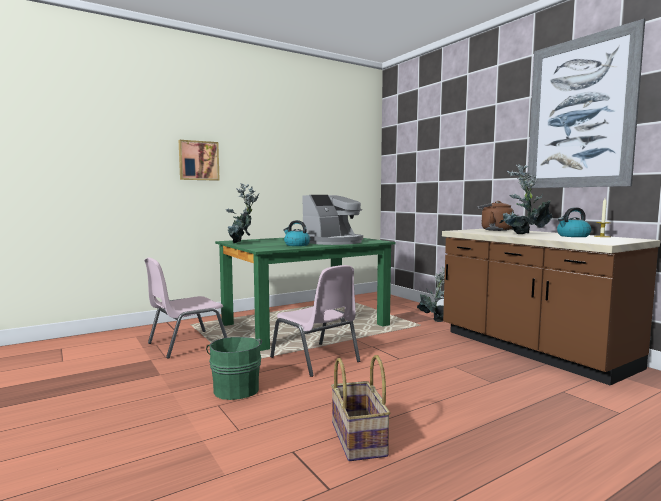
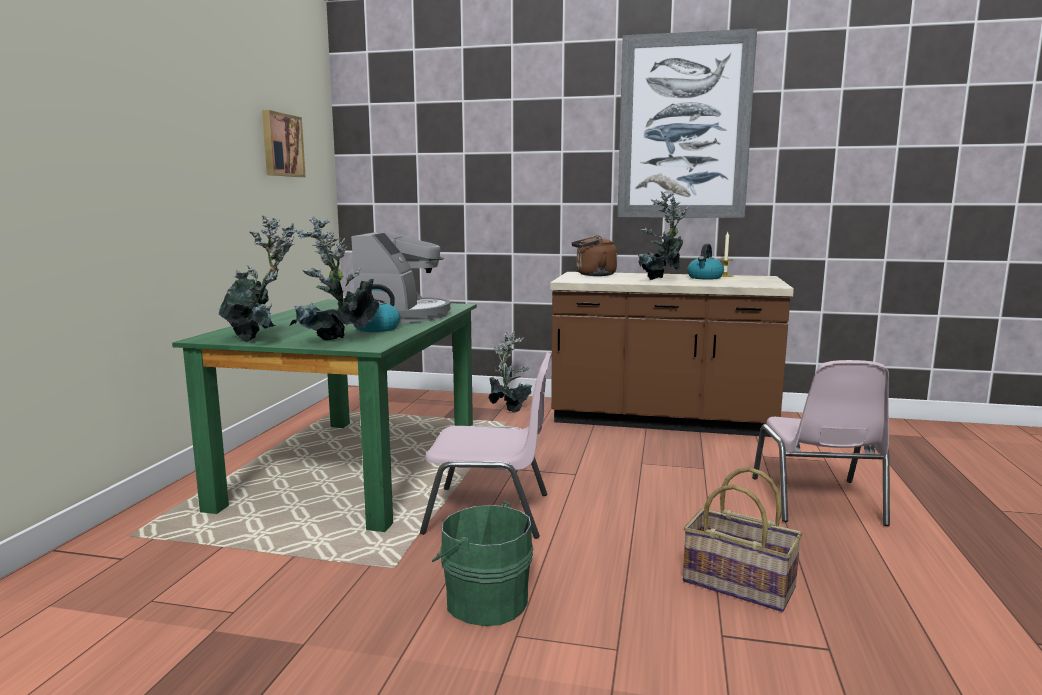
camera: 45 degrees left, 5 degrees up
(186, 344) = (219, 573): pink chair -> pink chair (817, 501)
(198, 160) = (76, 158): picture -> picture (281, 145)
(259, 247) = (337, 342): none -> potted plant

